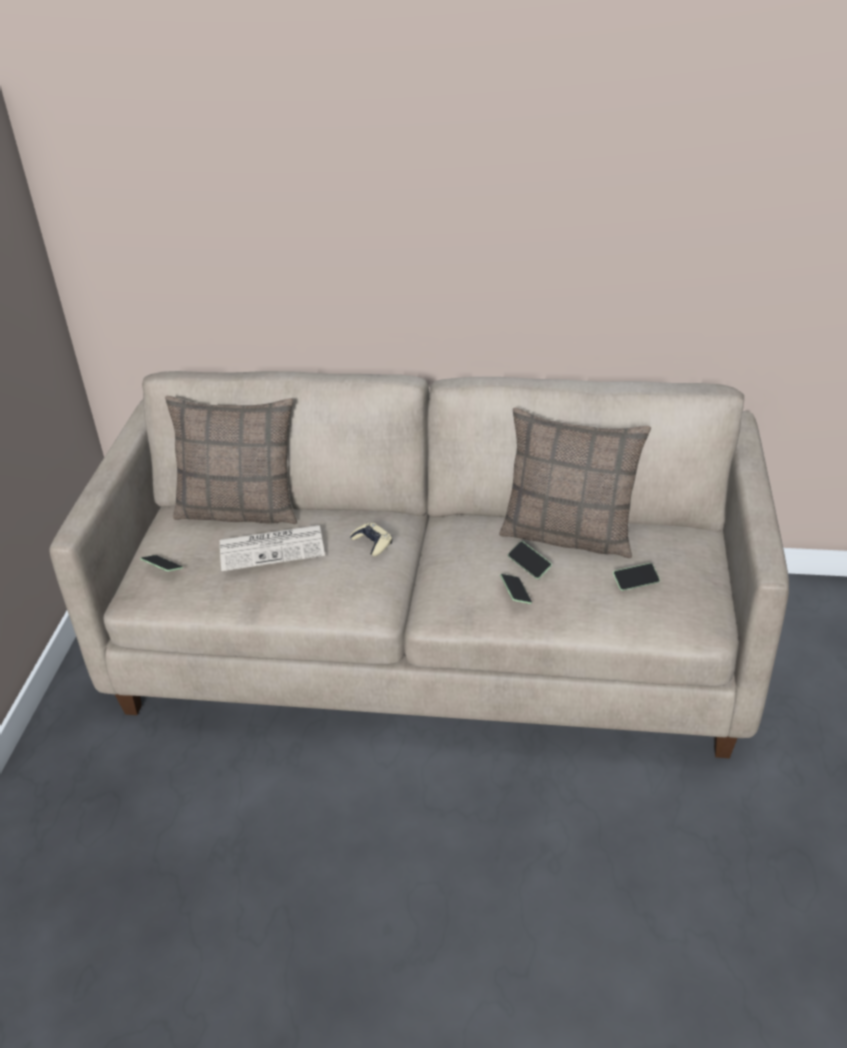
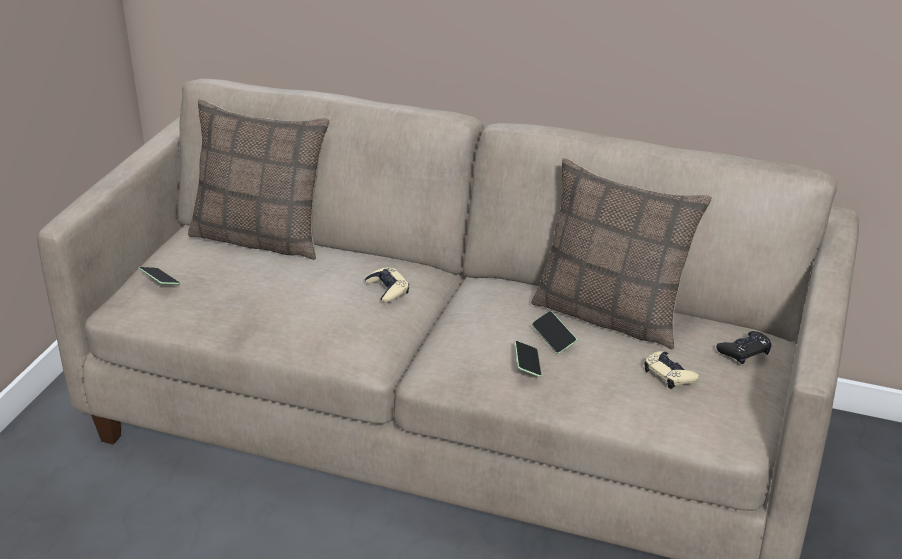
camera: 10 degrees right, 5 degrees down
(273, 548) = (280, 278): newspaper -> none
(635, 582) = (669, 374): phone -> beige game controller
(688, 549) = (744, 351): none -> black game controller

